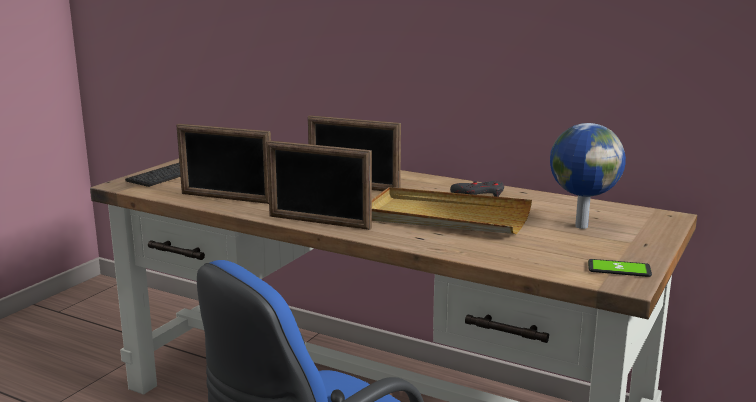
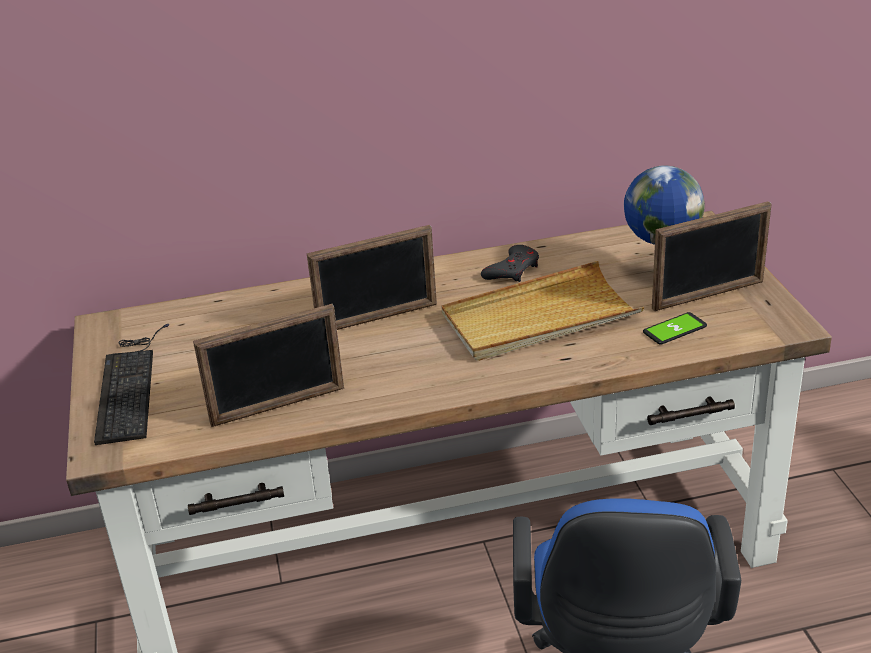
camera: 40 degrees left, 15 degrees up
(319, 222) = (442, 388): picture frame -> picture frame (708, 295)
(619, 269) = (763, 312): phone -> phone (674, 329)

